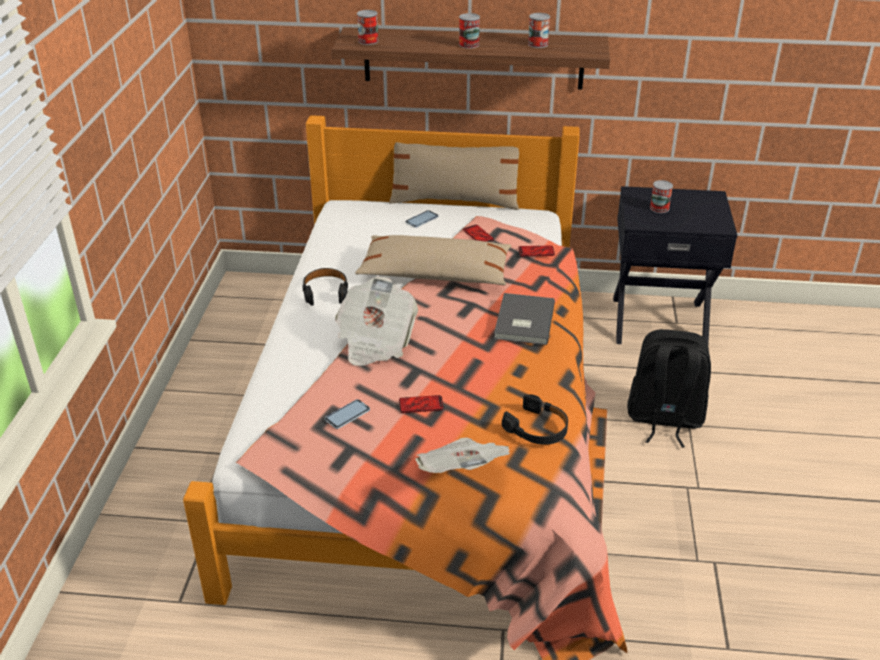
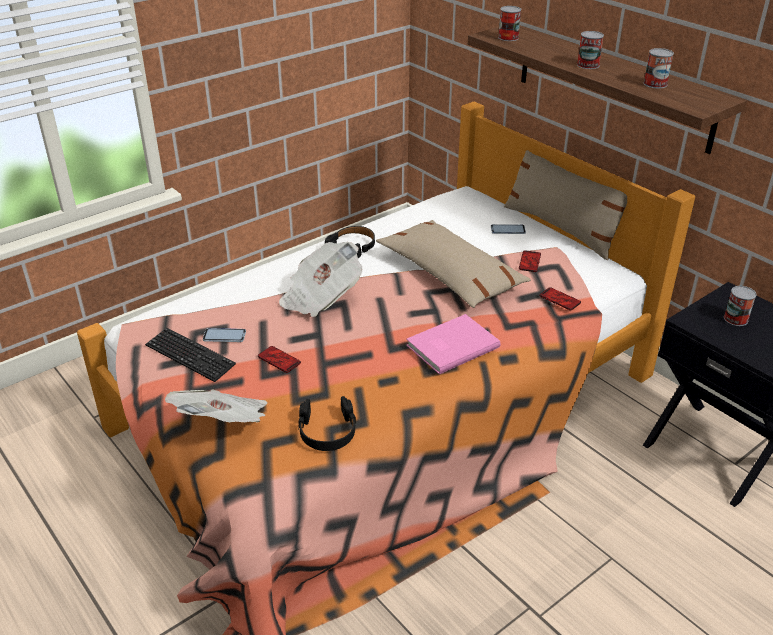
camera: 45 degrees right, 0 degrees up
(346, 446) = (190, 356): none -> keyboard
(522, 321) = (450, 345): grey book -> pink book
(664, 419) = (593, 537): black backpack -> none

